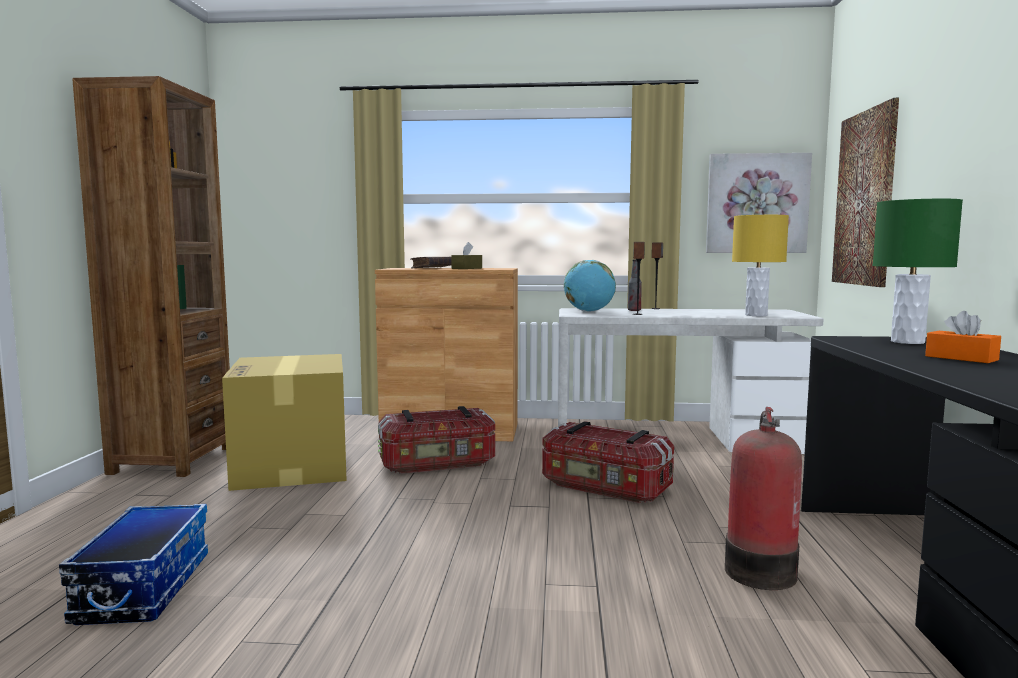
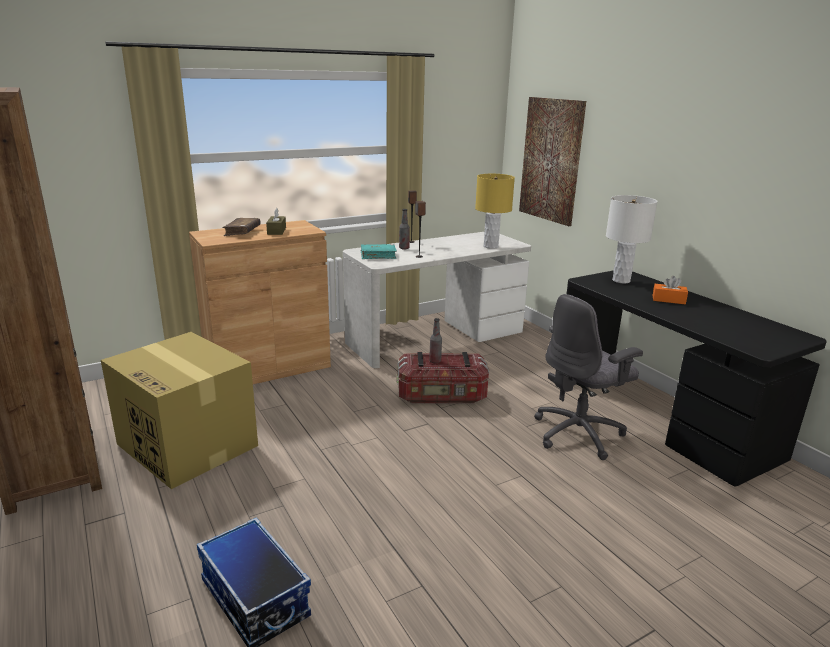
camera: 35 degrees left, 15 degrees up
(438, 464) = (306, 407): storage box -> none
(589, 311) = (378, 256): globe -> turquoise book
(597, 434) = (435, 361): none -> bottle
(756, 204) = (465, 151): picture -> none
(759, 570) = (579, 434): fire extinguisher -> grey office chair
(907, 342) = (621, 280): green table lamp -> white table lamp

